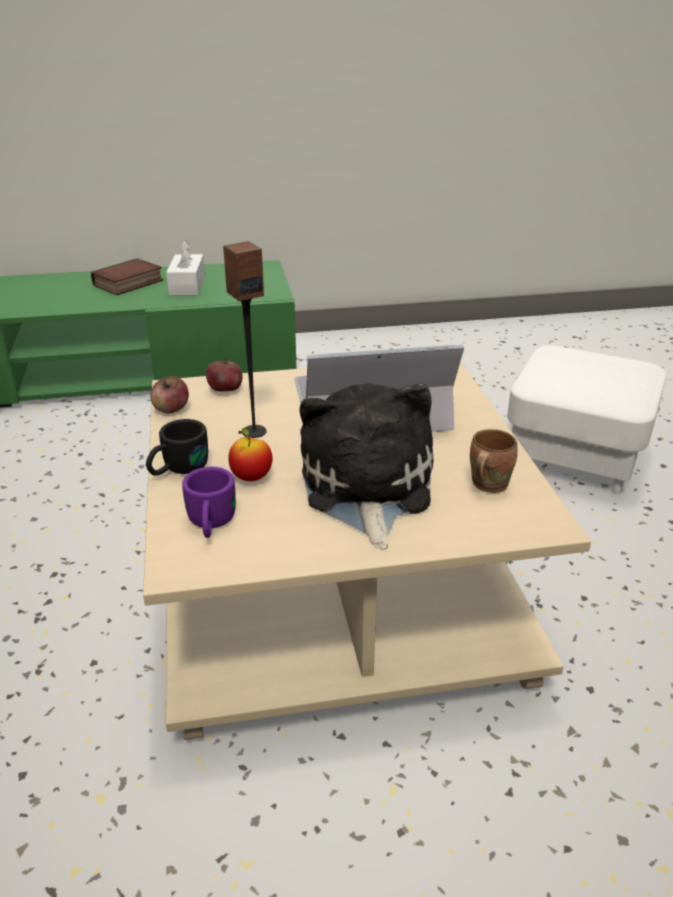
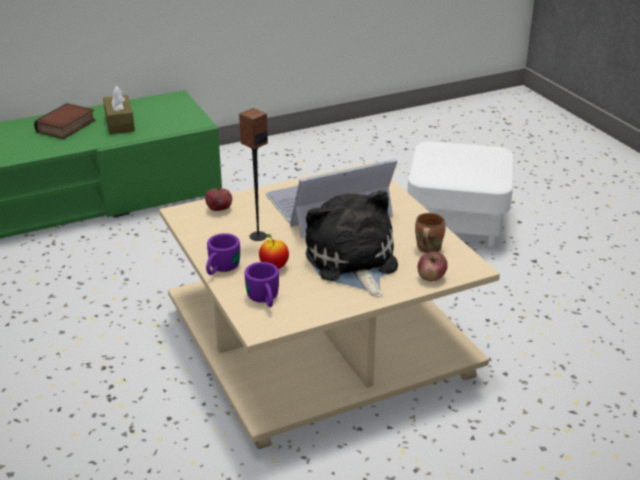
camera: 15 degrees left, 0 degrees up
(171, 409) = (189, 229): apple -> apple (431, 277)
(177, 469) = (220, 269): black mug -> purple mug
(187, 286) = (119, 123): white tissue box -> brown tissue box

